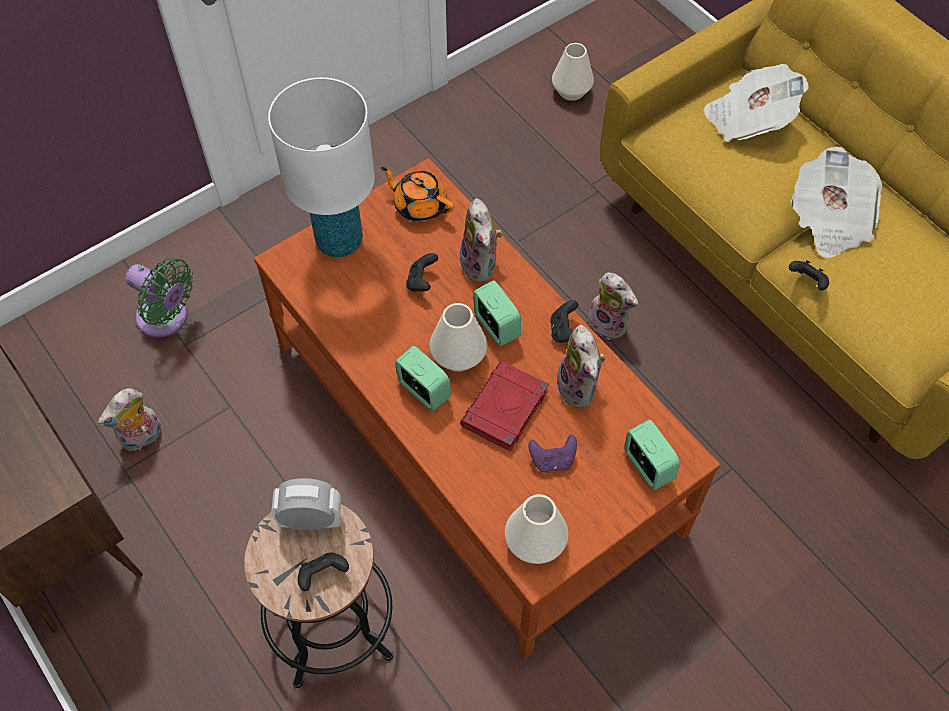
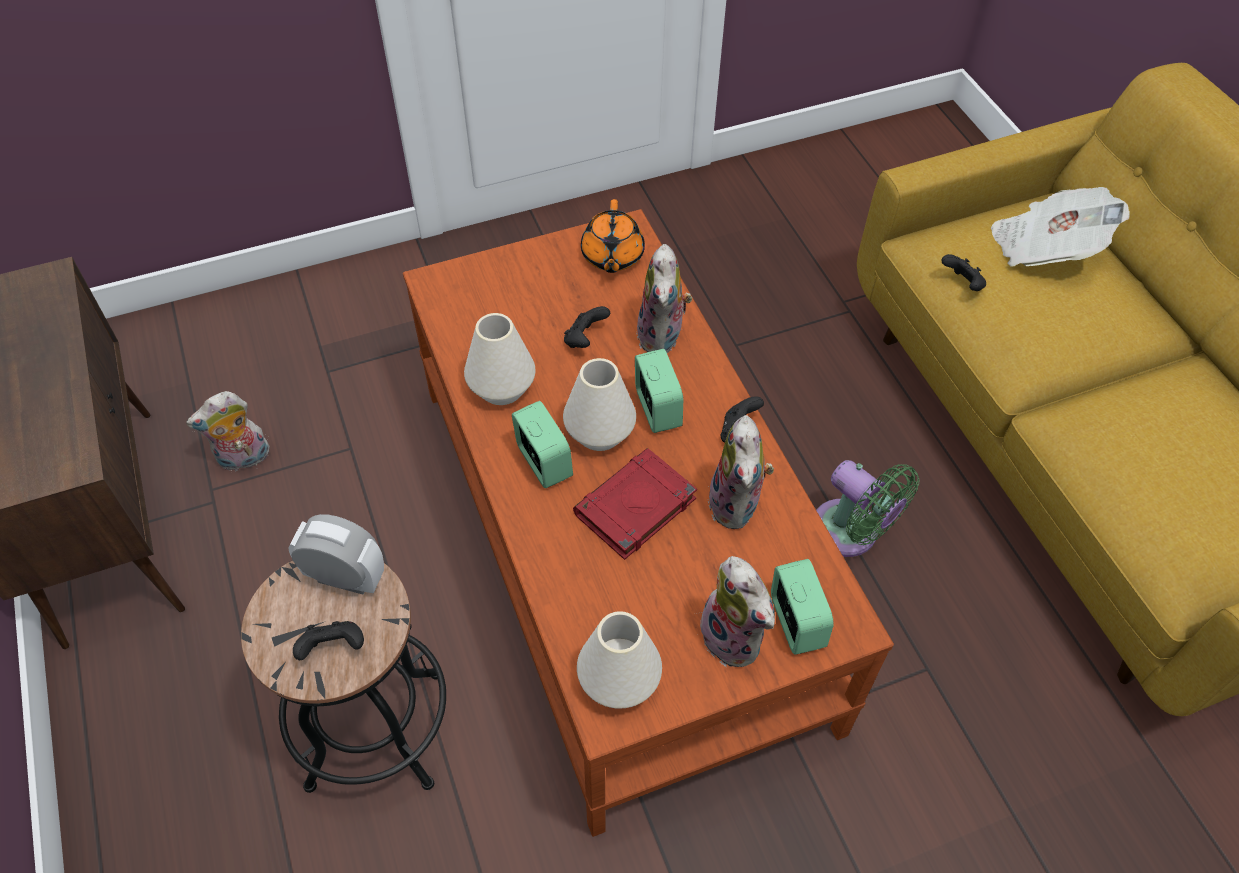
camera: 15 degrees right, 5 degrees down
(166, 318) = (319, 339): green fan -> green fan (850, 533)
(339, 240) = (506, 274): white table lamp -> none
(419, 205) = (612, 256): orange teapot -> orange teapot turned 135 degrees counterclockwise
(552, 460) = (674, 584): purple game controller -> none
(571, 91) = (849, 199): white vase -> white vase (502, 388)
(610, 323) = (820, 459): plush toy -> plush toy (735, 638)
(807, 282) = (1073, 450): black game controller -> black game controller (962, 284)
(830, 220) = (1122, 383): newspaper -> none

